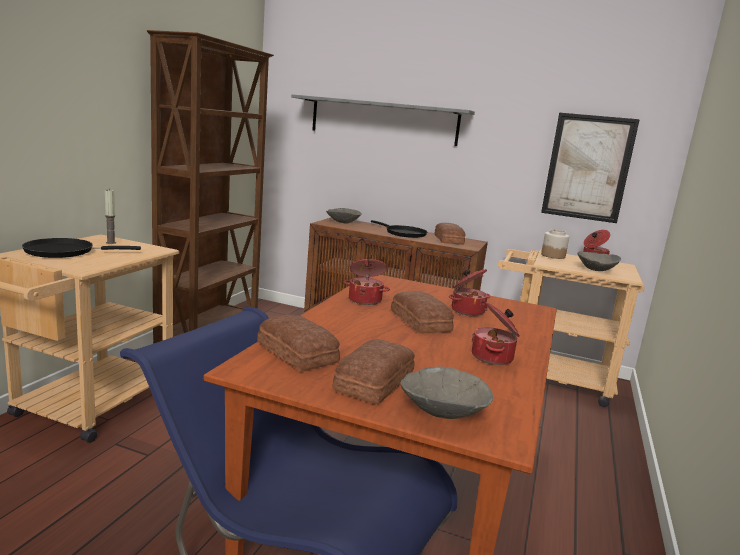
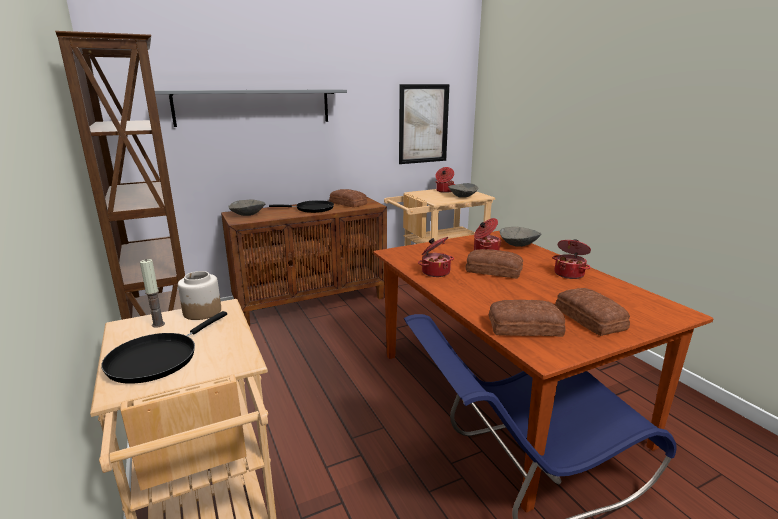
camera: 45 degrees left, 5 degrees up
(442, 413) = (645, 316): grey bowl -> grey bowl (518, 245)
(552, 256) = (424, 194): jar -> jar (202, 311)

